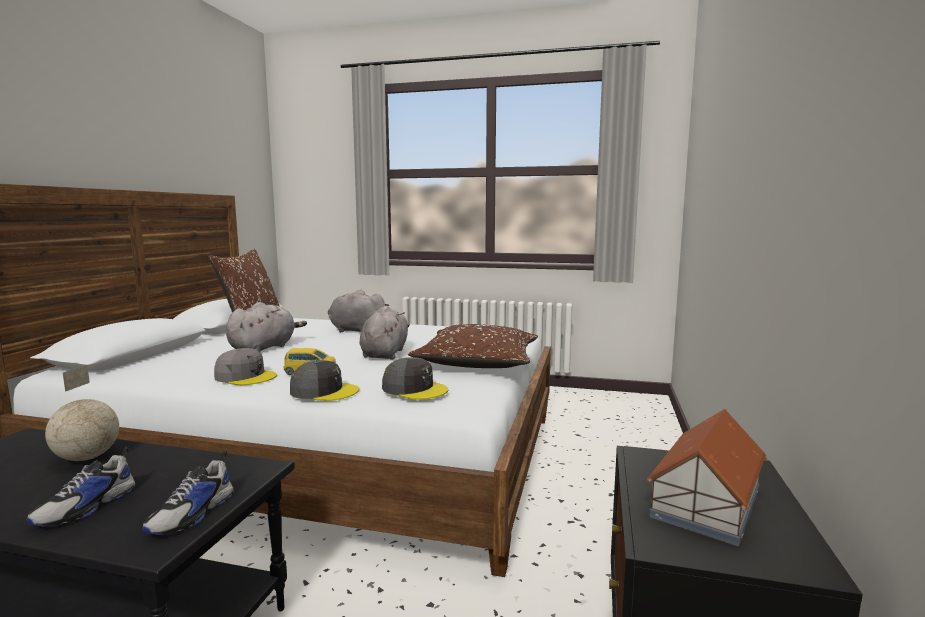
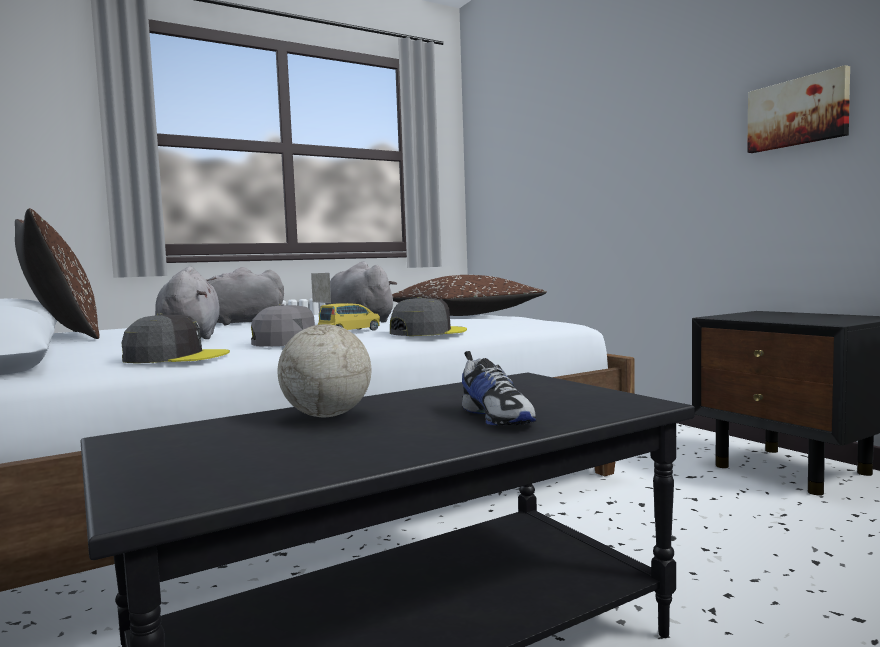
camera: 45 degrees left, 5 degrees down
(193, 514) = (592, 394): shoe -> none
(414, 389) = (500, 319): grey cap -> grey cap (175, 357)
(705, 503) = (795, 317): toy house -> none
(837, 173) = (798, 112): none -> picture

